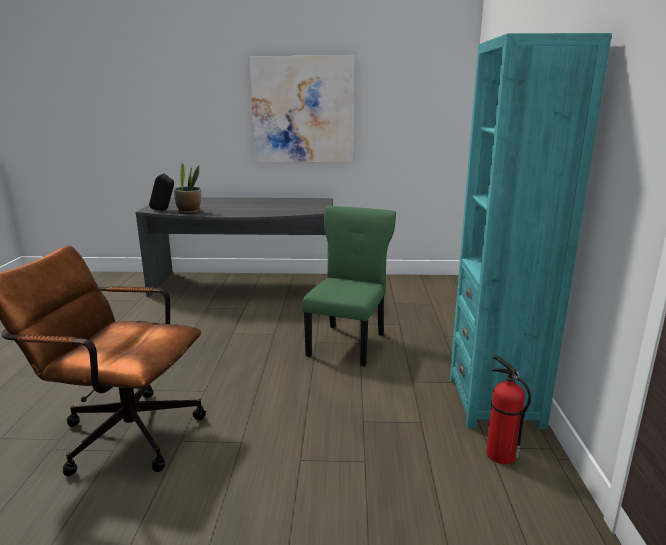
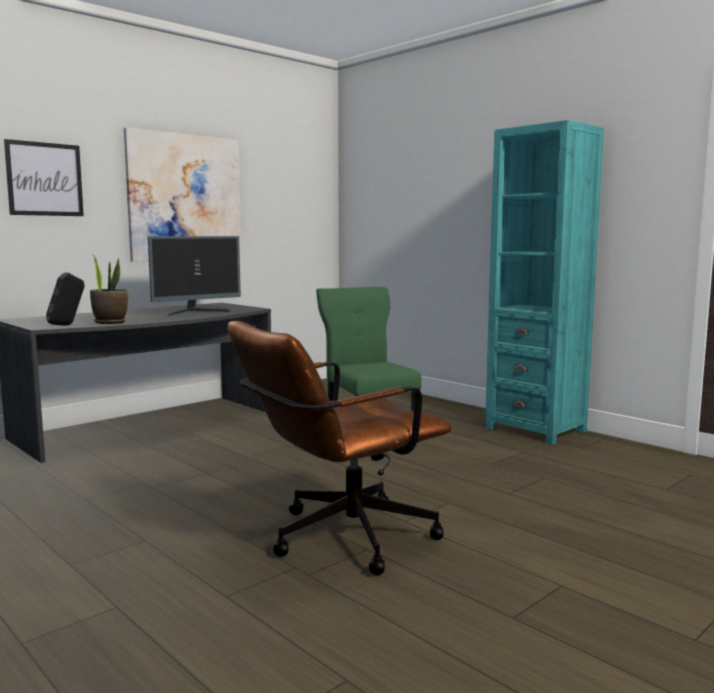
camera: 45 degrees left, 10 degrees down
(192, 101) = (45, 179): none -> picture
(271, 208) = (196, 312): none -> monitor
(499, 454) = (592, 448): fire extinguisher -> none

